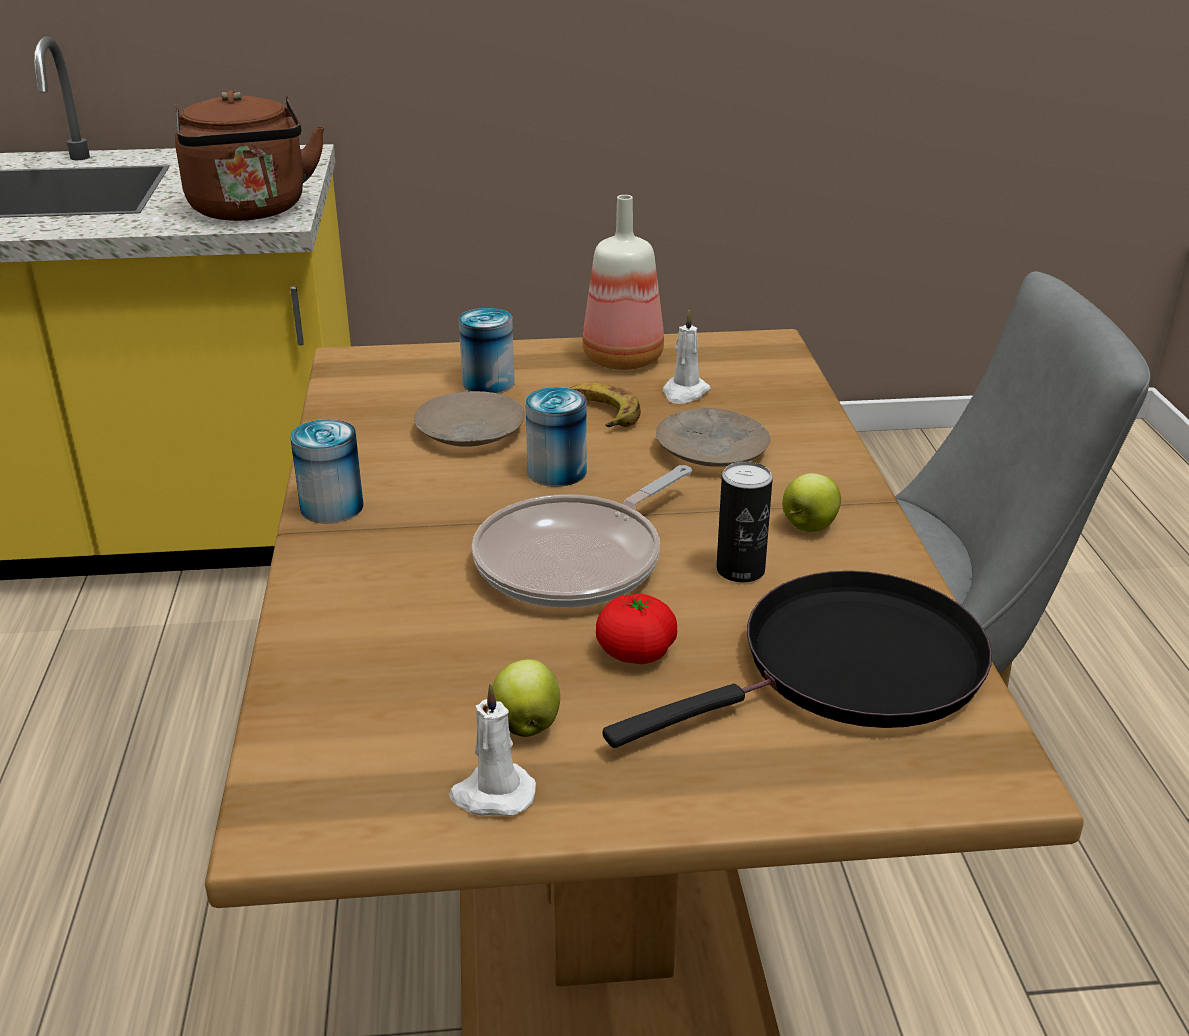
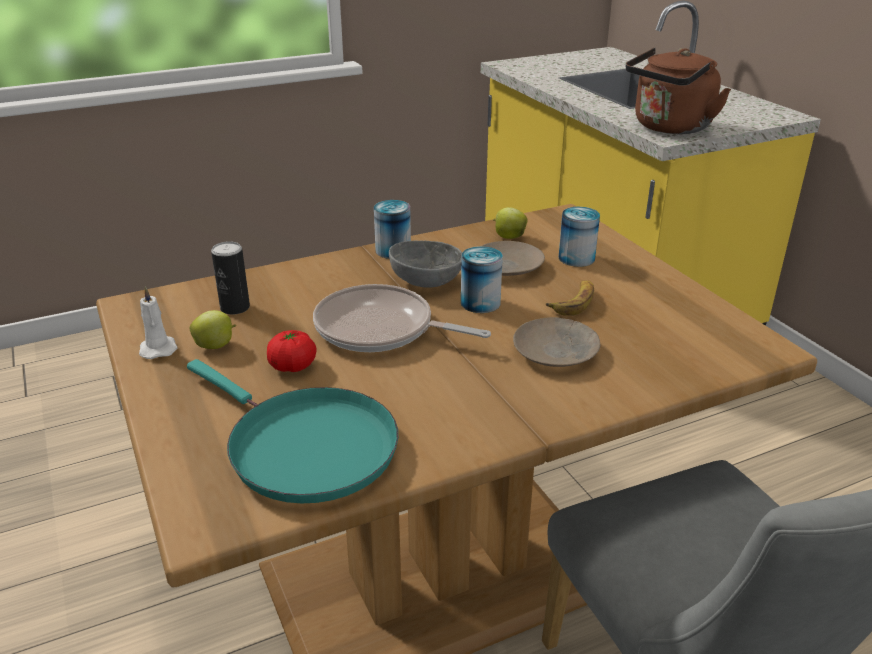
camera: 70 degrees right, 0 degrees up
(457, 498) = (426, 280): none -> grey bowl
(621, 358) = (663, 293): bottle -> none
(684, 393) = (635, 327): white candle -> none
(740, 570) = (401, 388): can -> can (235, 308)
(808, 527) = (476, 407): apple -> apple (508, 237)
(849, 668) = (304, 447): black frying pan -> turquoise frying pan

